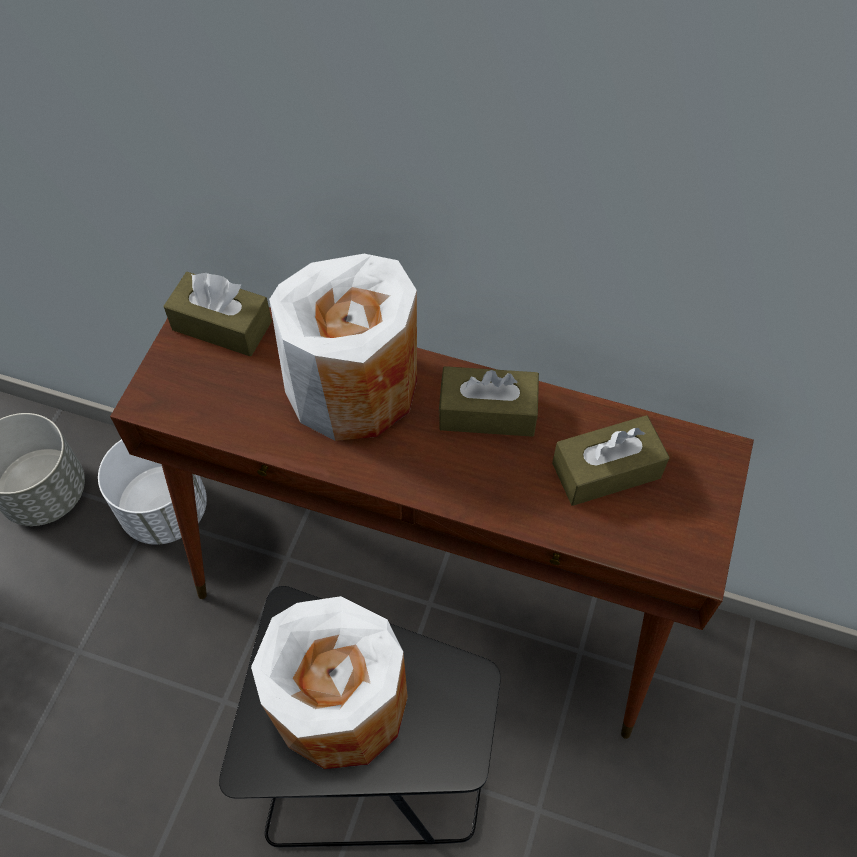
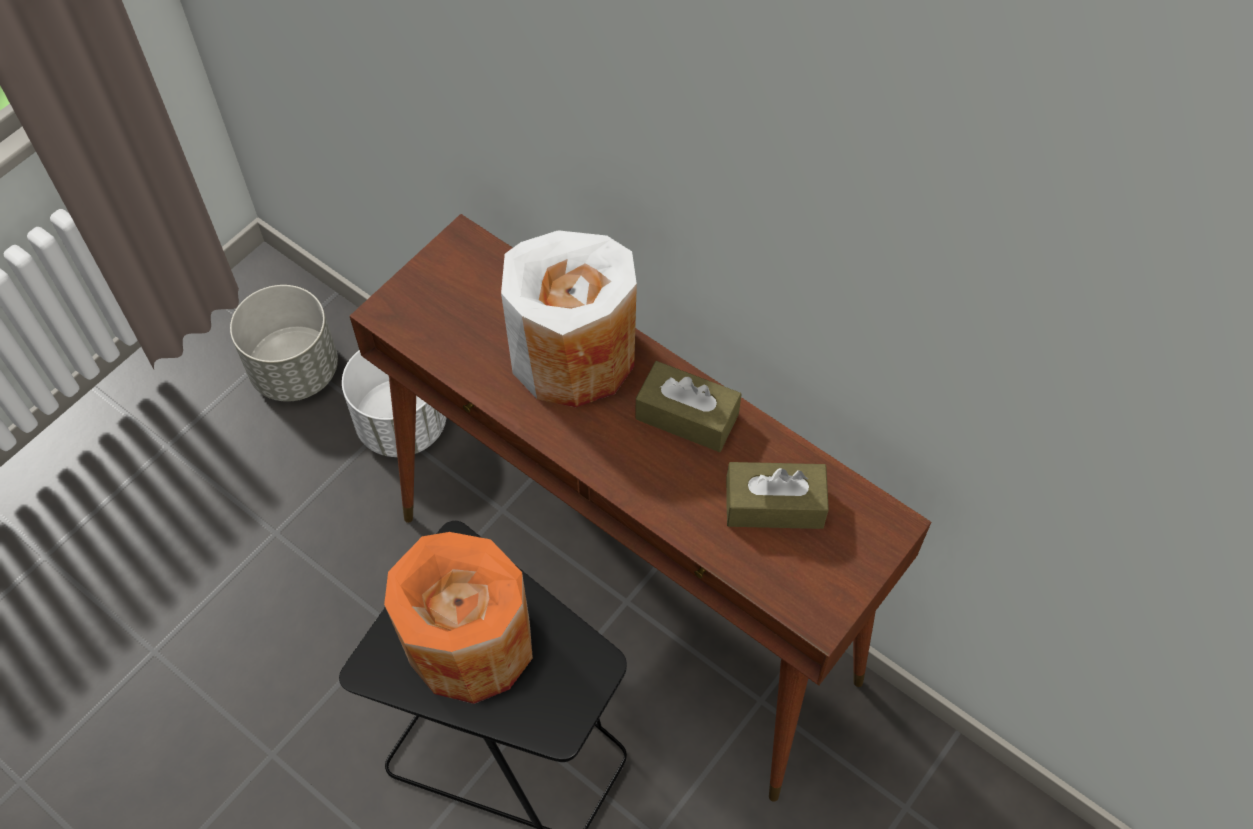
camera: 20 degrees right, 0 degrees up
(222, 325) = (477, 262): brown tissue box -> none
(340, 705) = (469, 644): white vase -> orange vase

